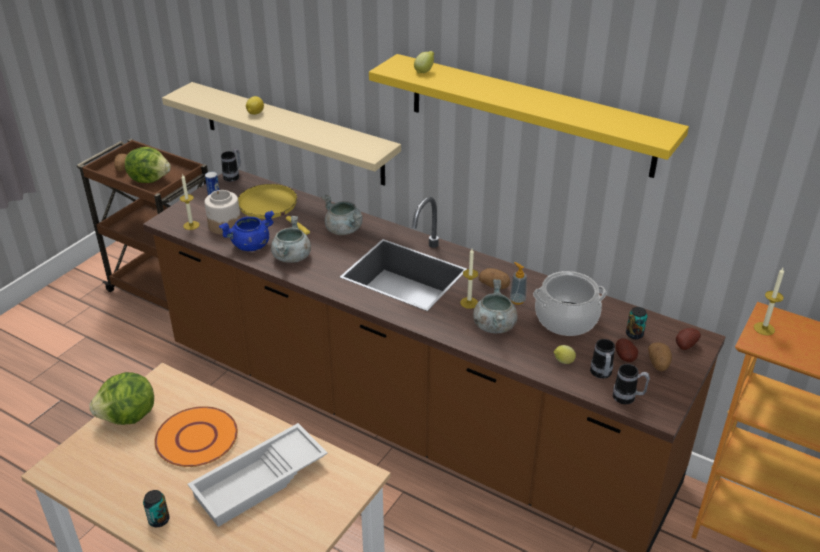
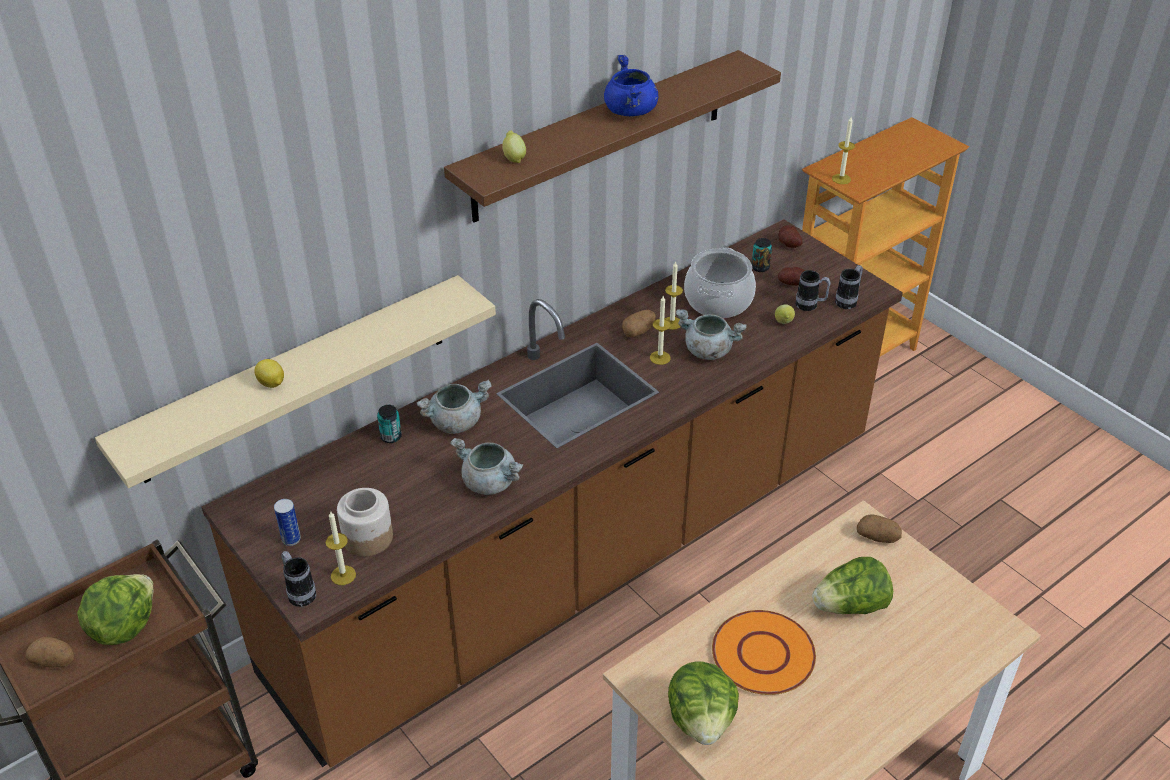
camera: 70 degrees left, 5 degrees up
(159, 520) = (887, 706): can -> can (391, 437)
(233, 176) = (233, 508): mug -> mug (299, 592)
(250, 246) = (438, 518): blue cooking pot -> blue cooking pot (631, 111)
(260, 481) = (850, 606): white tray -> lettuce
(271, 207) = (351, 481): yellow frying pan -> none
(517, 300) = (672, 323): soap dispenser -> candle
(529, 115) = (600, 136): yellow shelf -> brown shelf
(658, 364) = (808, 268): potato -> potato (877, 537)

